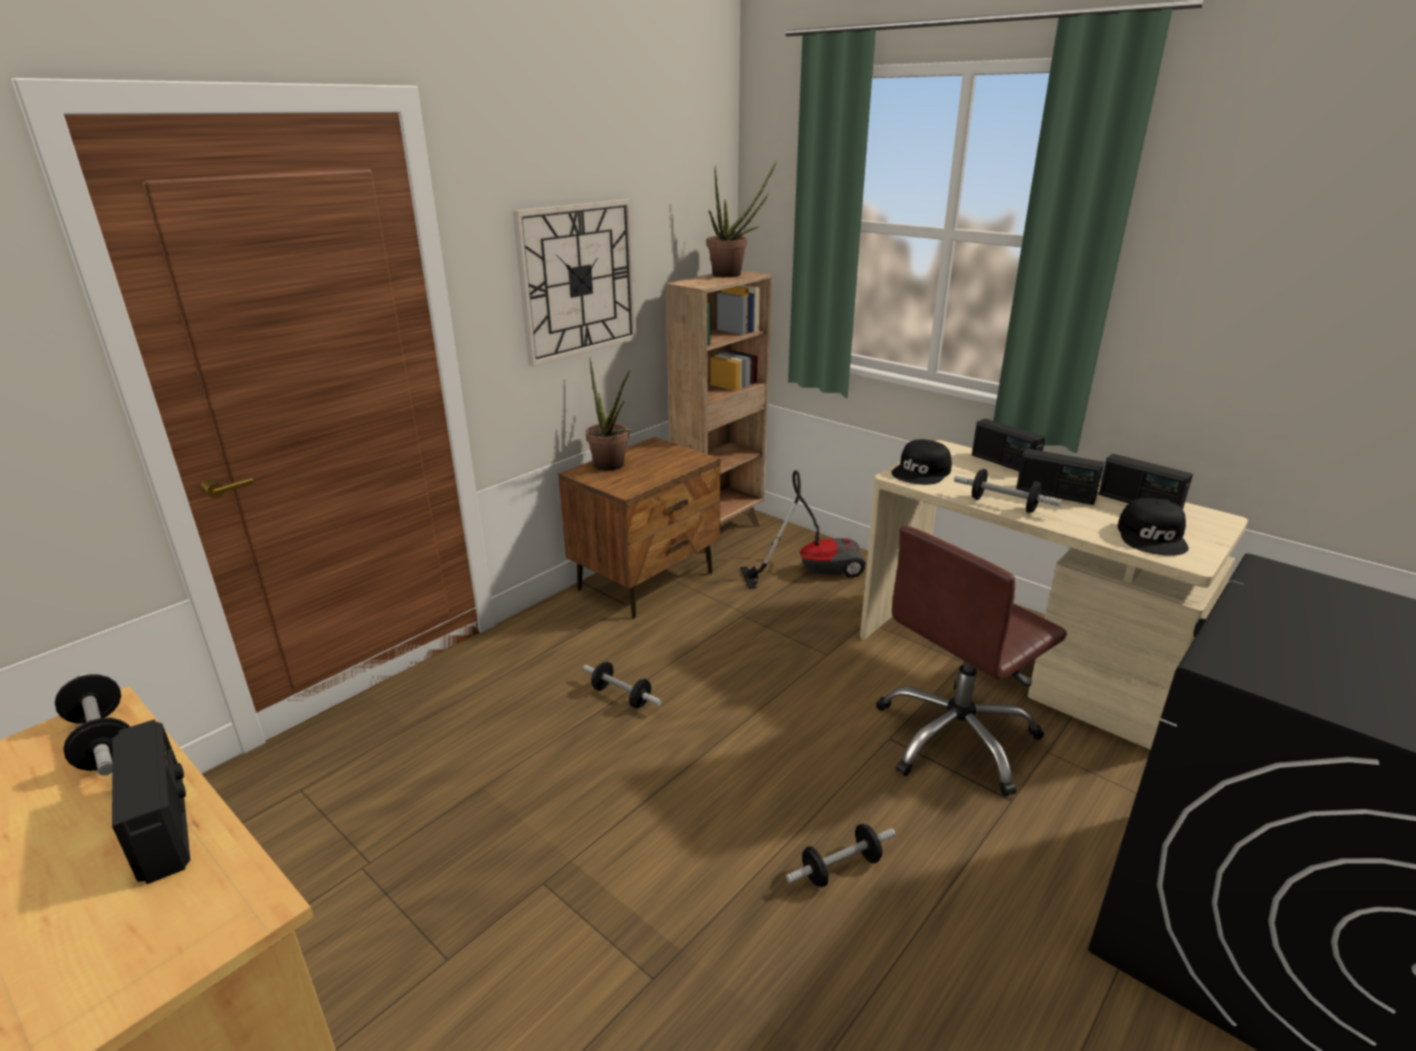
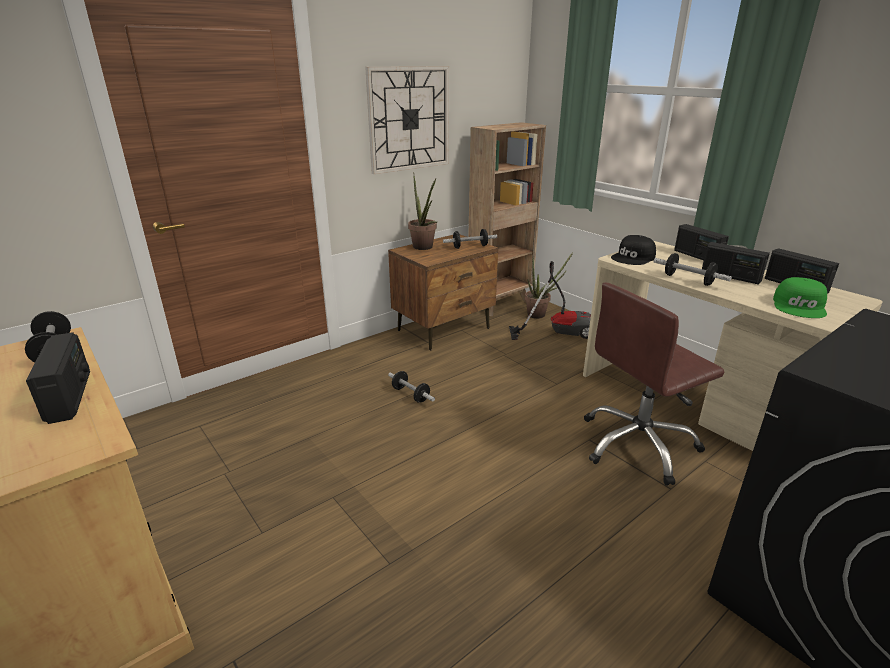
camera: 10 degrees right, 0 degrees up
(733, 274) = (519, 124): potted plant -> potted plant (540, 314)
(840, 868) = (534, 515): dumbbell -> dumbbell (470, 247)
(1153, 537) = (800, 306): black cap -> green cap

